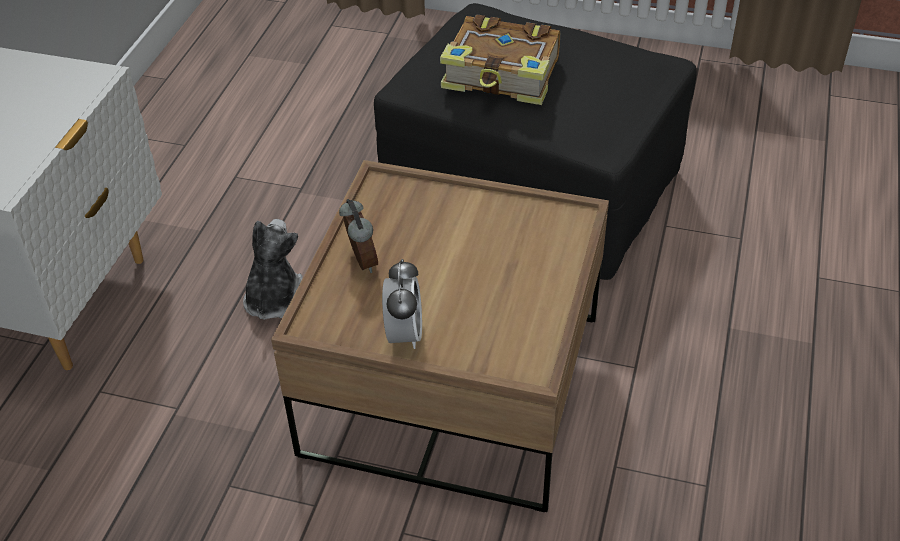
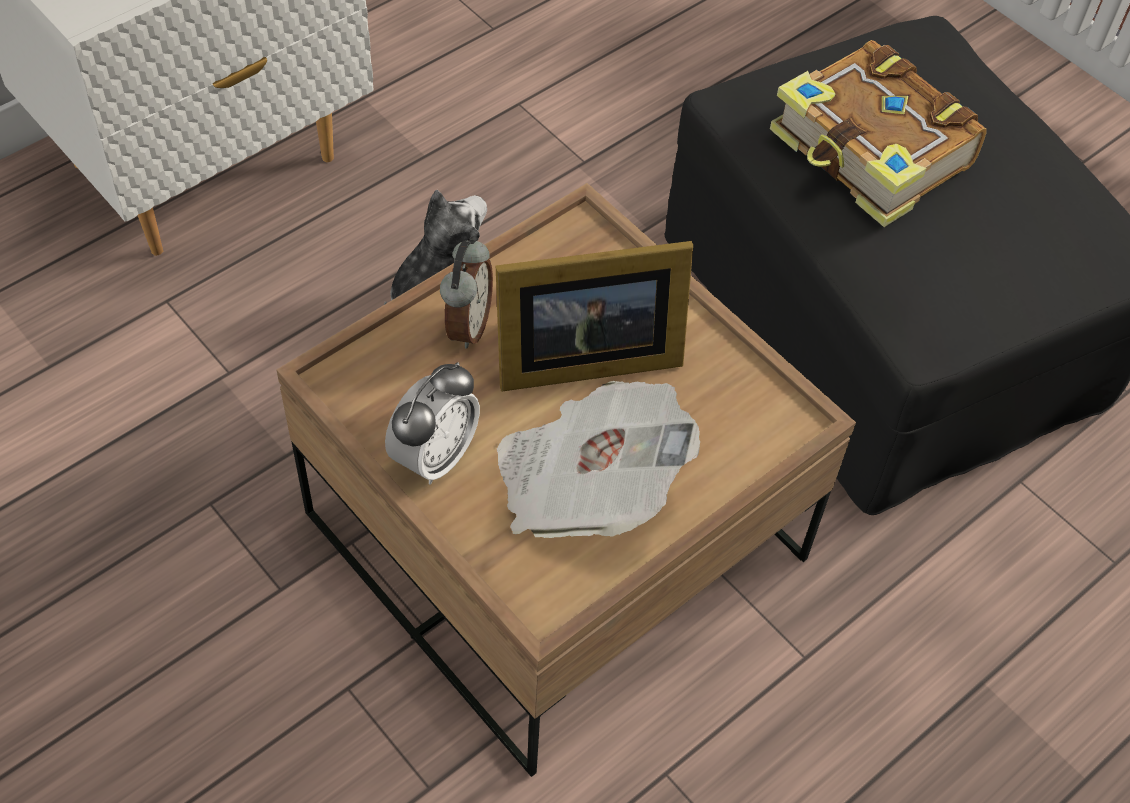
camera: 30 degrees right, 10 degrees up
(439, 245) = (581, 358): none -> picture frame
(500, 303) = (587, 486): none -> newspaper

